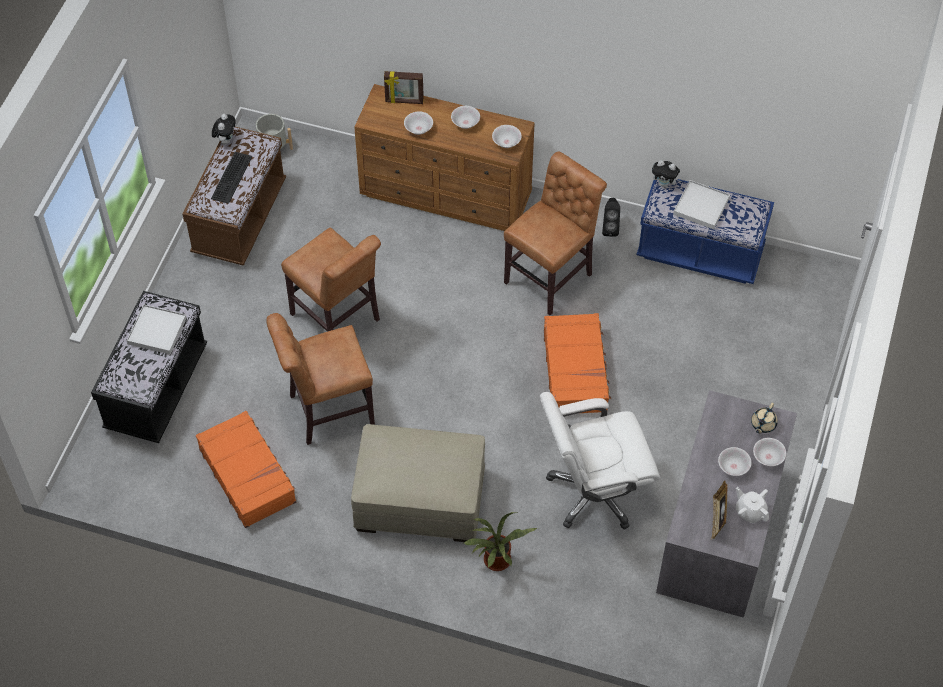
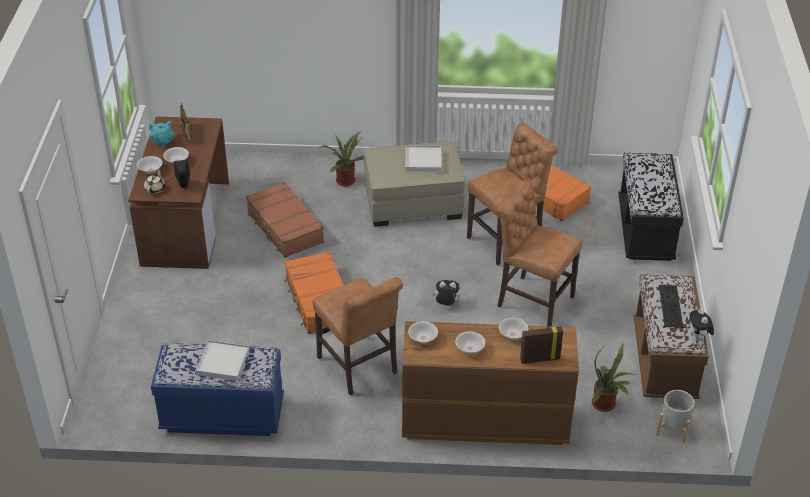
camera: 165 degrees right, 15 degrees down
(157, 331) = (651, 190): white tray -> white tray (423, 160)
(323, 186) = (606, 405): none -> potted plant
(551, 276) = (359, 368): brown chair -> brown chair turned 60 degrees counterclockwise
(594, 492) = (284, 228): white office chair -> brown suitcase
(610, 228) = (314, 421): black speaker -> black speaker (184, 187)
(665, 184) = (261, 377): plush toy -> plush toy (446, 304)
(720, 531) = (185, 222): grey desk -> brown desk
(750, 512) = (162, 141): white teapot -> turquoise teapot

